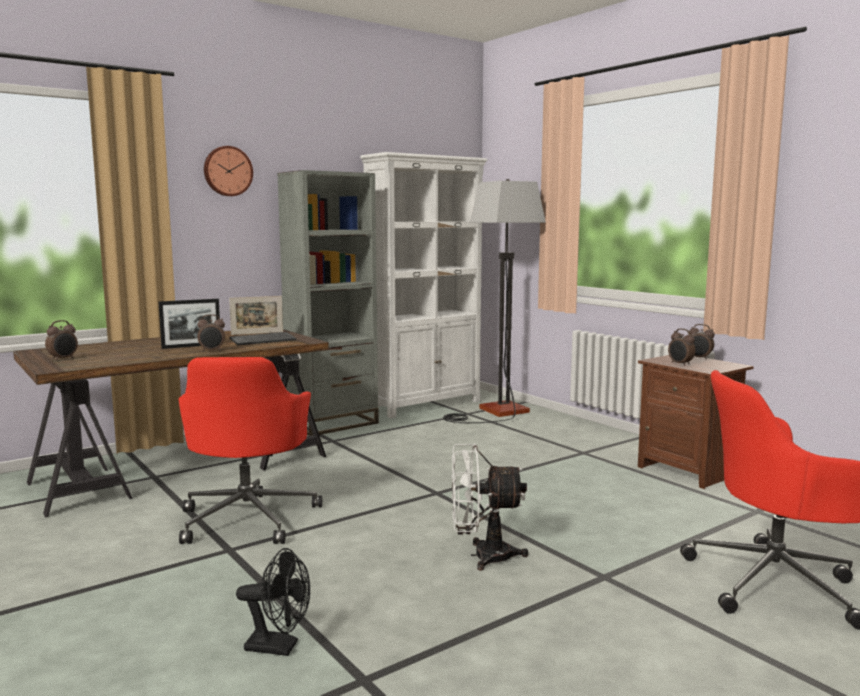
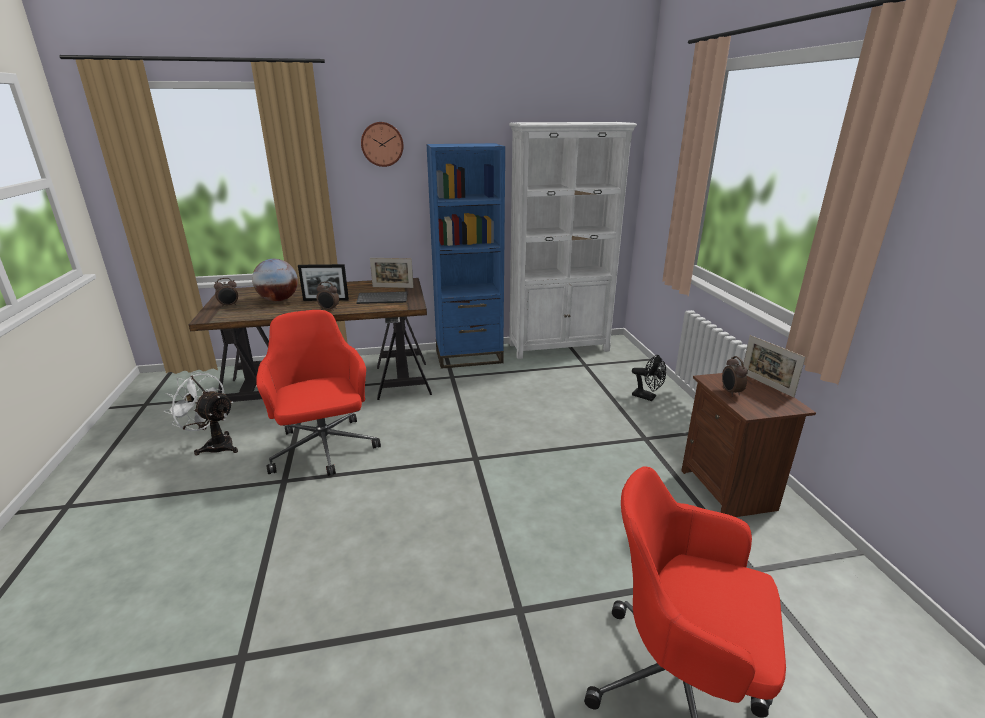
camera: 25 degrees right, 15 degrees up
(126, 351) = (279, 300): none -> globe
(248, 518) = (324, 449): red office chair -> red office chair turned 135 degrees clockwise
(279, 647) = (224, 597): black fan -> black fan (647, 397)
(332, 423) = (469, 356): grey bookcase -> blue bookcase
(482, 556) = (443, 547): white fan -> white fan (214, 445)
(495, 413) = (609, 368): floor lamp -> none
(699, 358) = (766, 384): alarm clock -> picture frame

